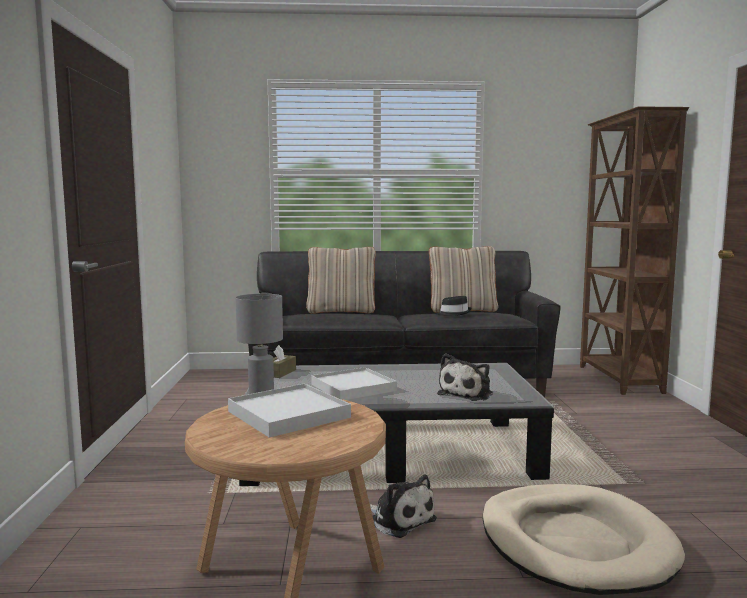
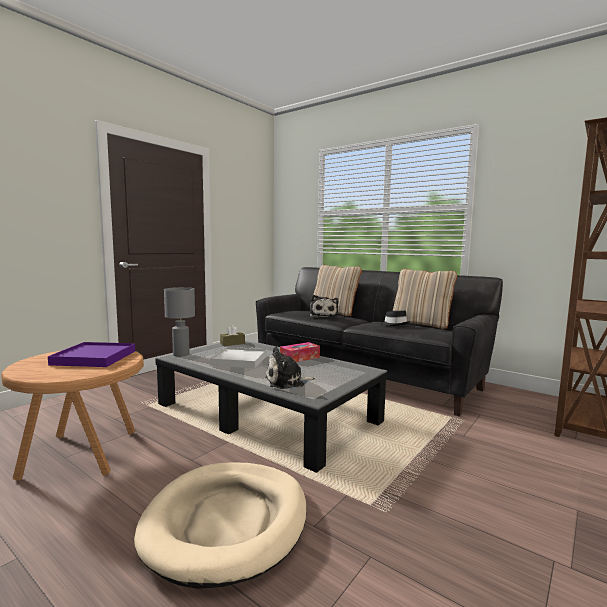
camera: 40 degrees right, 0 degrees up
(288, 414) = (94, 358): white tray -> purple tray
(399, 519) = (177, 453): plush toy -> plush toy (323, 316)
(404, 370) = (299, 358): none -> tissue box

